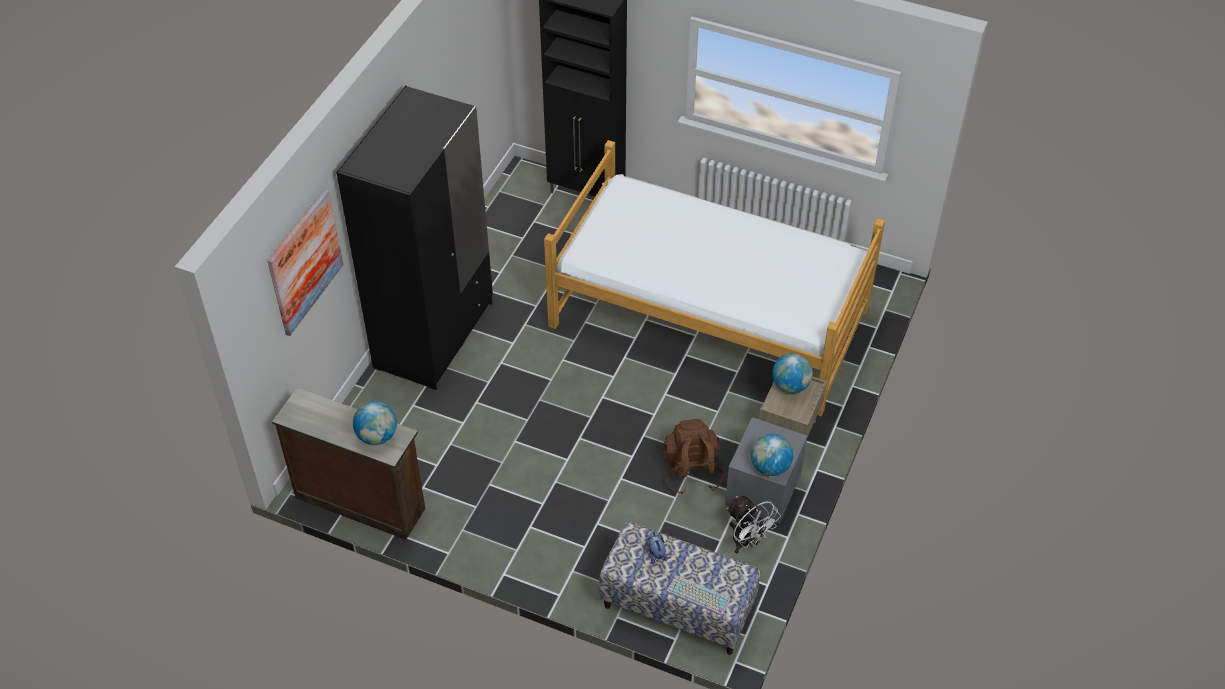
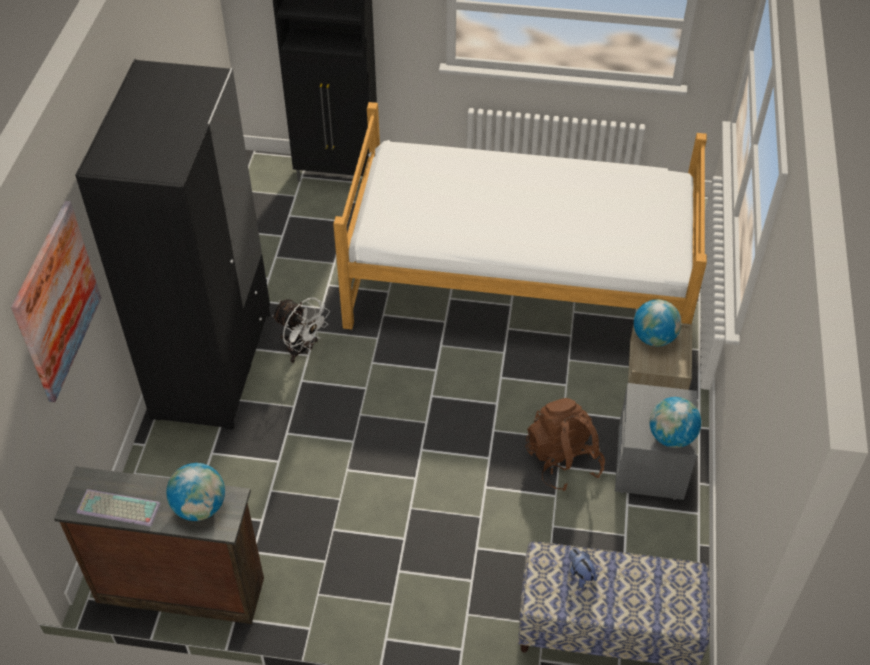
camera: 15 degrees left, 0 degrees up
(697, 596) = (649, 617): keyboard -> keyboard (117, 509)
(747, 542) = (656, 530): white fan -> white fan (302, 349)

